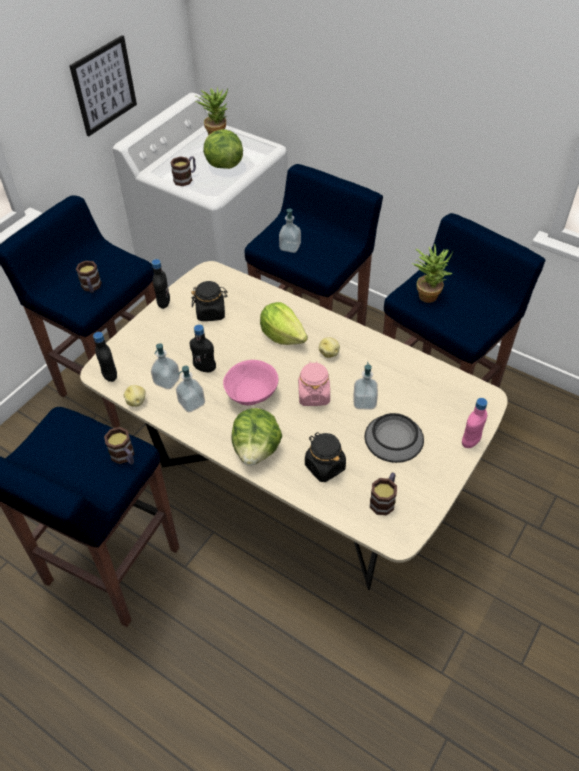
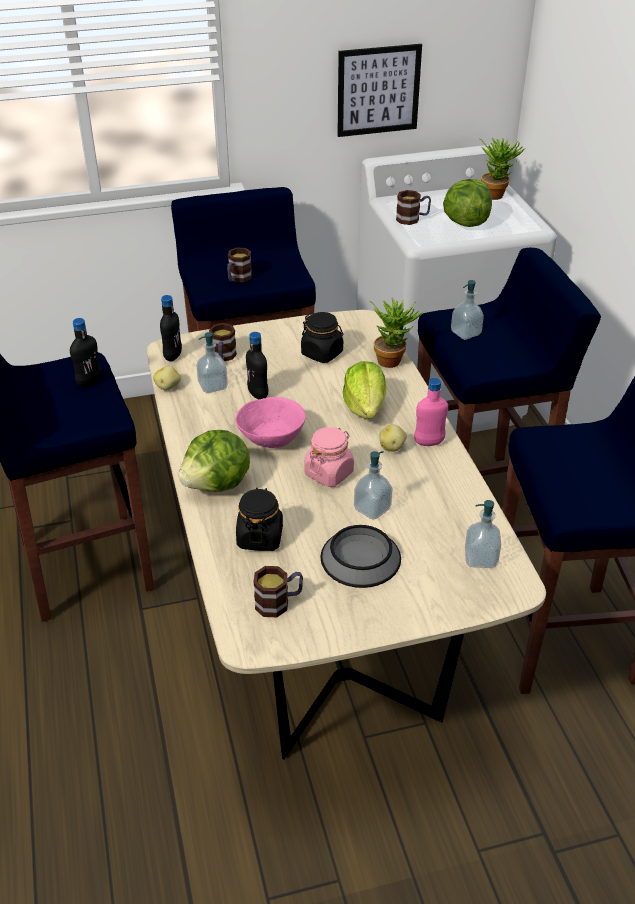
camera: 40 degrees right, 10 degrees down
(125, 457) = (98, 417): mug -> mug (223, 357)
(164, 303) = (290, 324): black bottle -> black bottle (89, 381)
(192, 403) = (211, 414): soap dispenser -> soap dispenser (480, 558)
(428, 293) = (567, 448): potted plant -> potted plant (392, 359)
(470, 441) = (440, 614): pink bottle -> pink bottle (429, 442)

